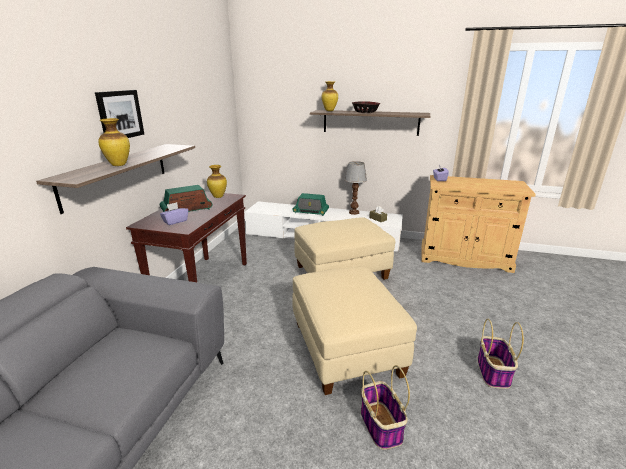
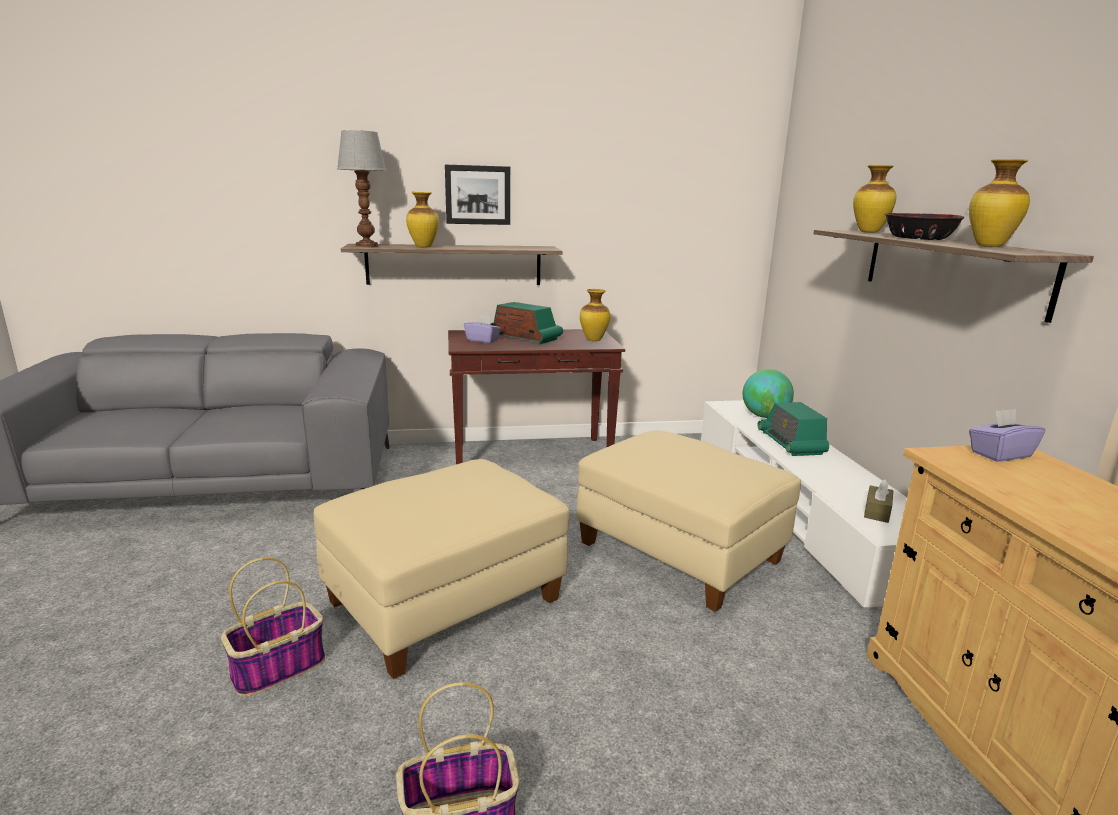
camera: 65 degrees right, 5 degrees down
(277, 207) = (764, 416): none -> globe
(353, 212) = (864, 481): table lamp -> table lamp (367, 246)
(399, 113) = (988, 246): none -> vase

